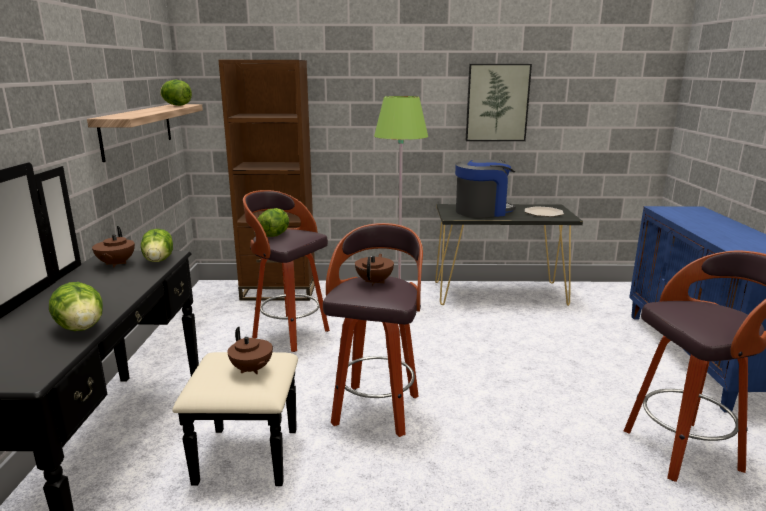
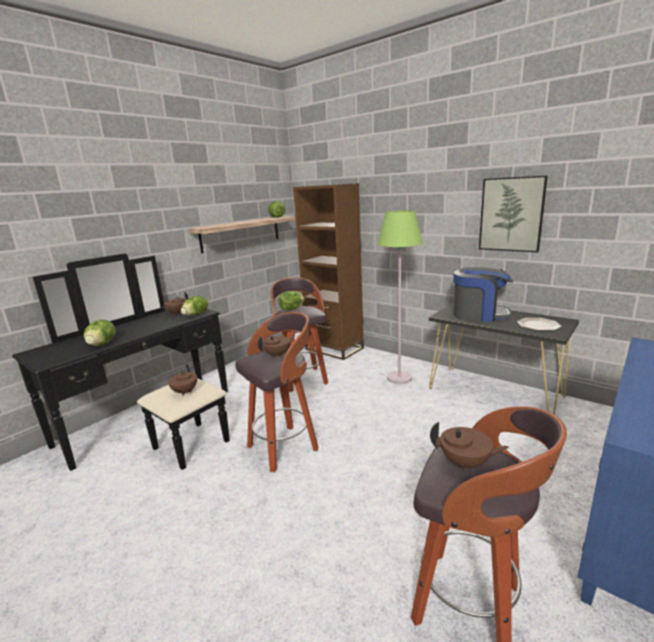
camera: 40 degrees right, 0 degrees up
(696, 312) = (465, 463): none -> brown teapot

